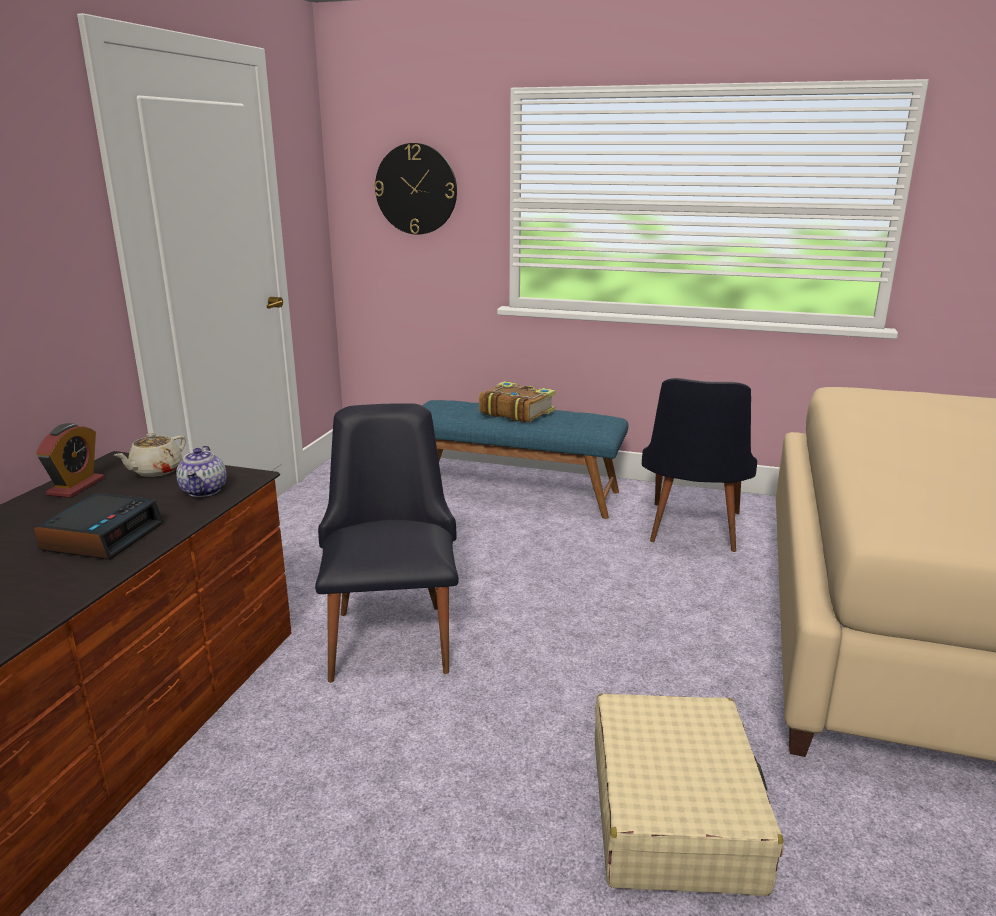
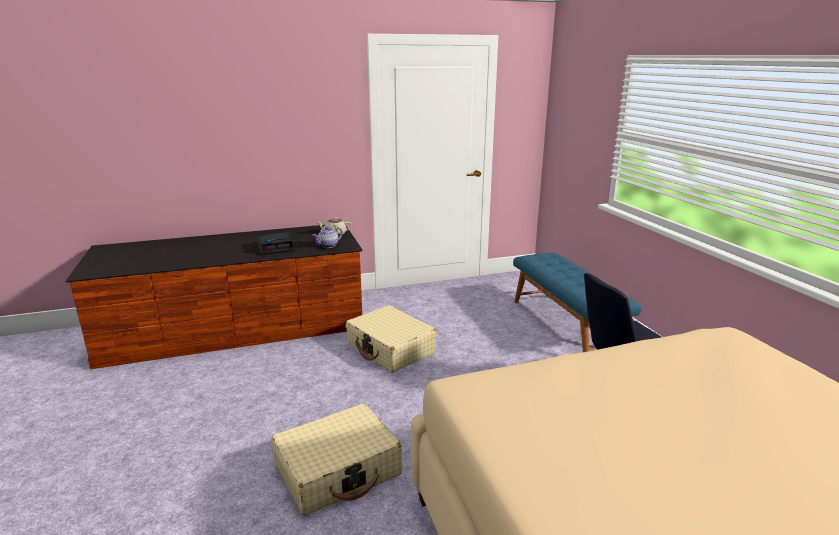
camera: 55 degrees right, 0 degrees up
(76, 487) = (307, 230): alarm clock -> none
(392, 632) = (391, 349): black chair -> beige suitcase
(416, 189) = (579, 118): wall clock -> none
(516, 412) = (575, 274): book -> none

